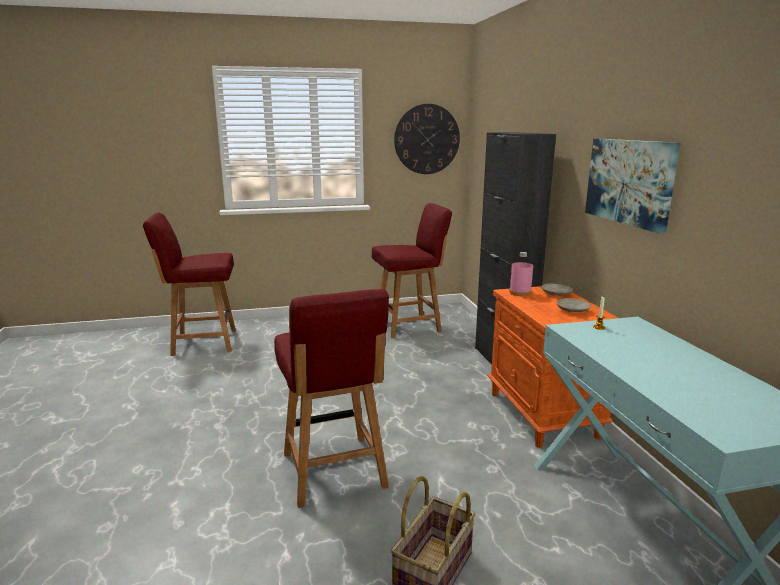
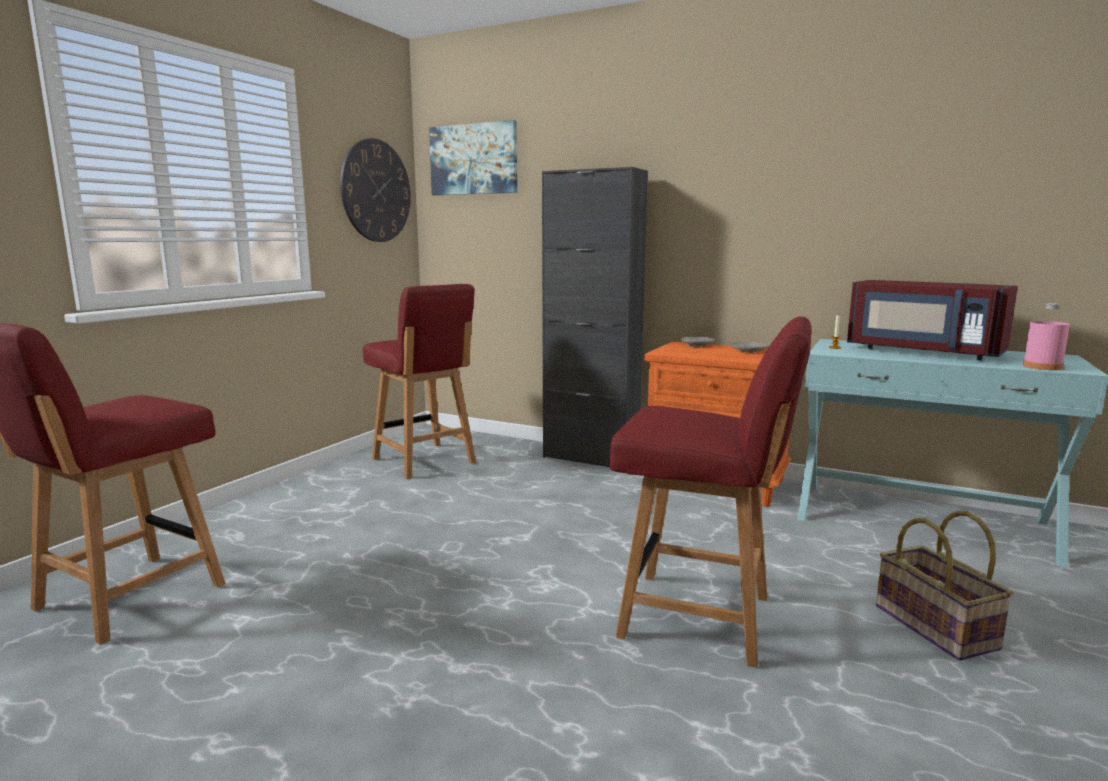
camera: 50 degrees left, 5 degrees down
(409, 325) = (424, 461): red chair -> red chair turned 120 degrees clockwise
(520, 292) = (672, 350): pink bottle -> pink bottle (1042, 367)
(629, 182) = (779, 210): picture -> picture (474, 159)
(662, 358) = (922, 352): none -> red microwave

